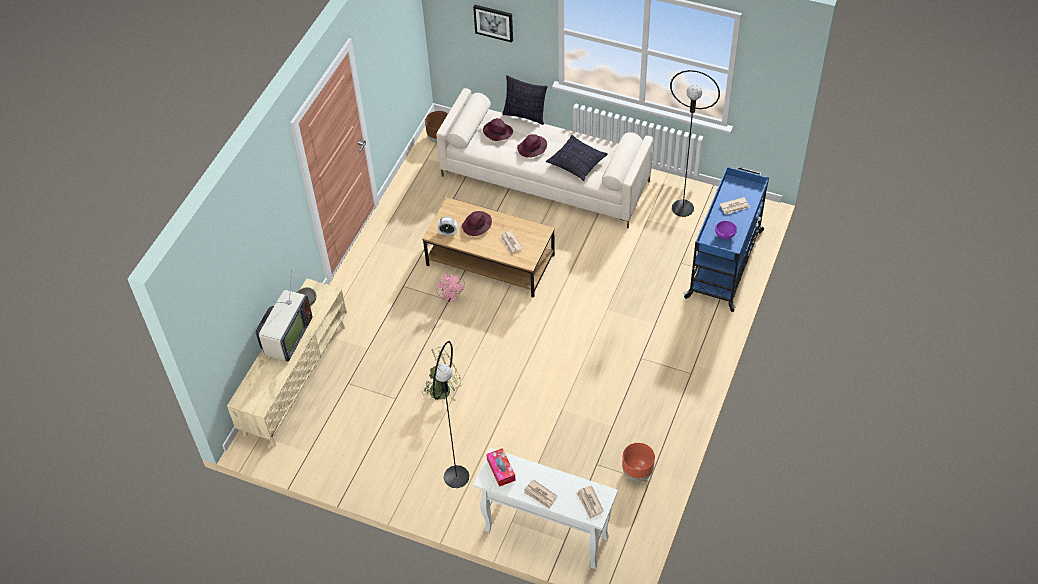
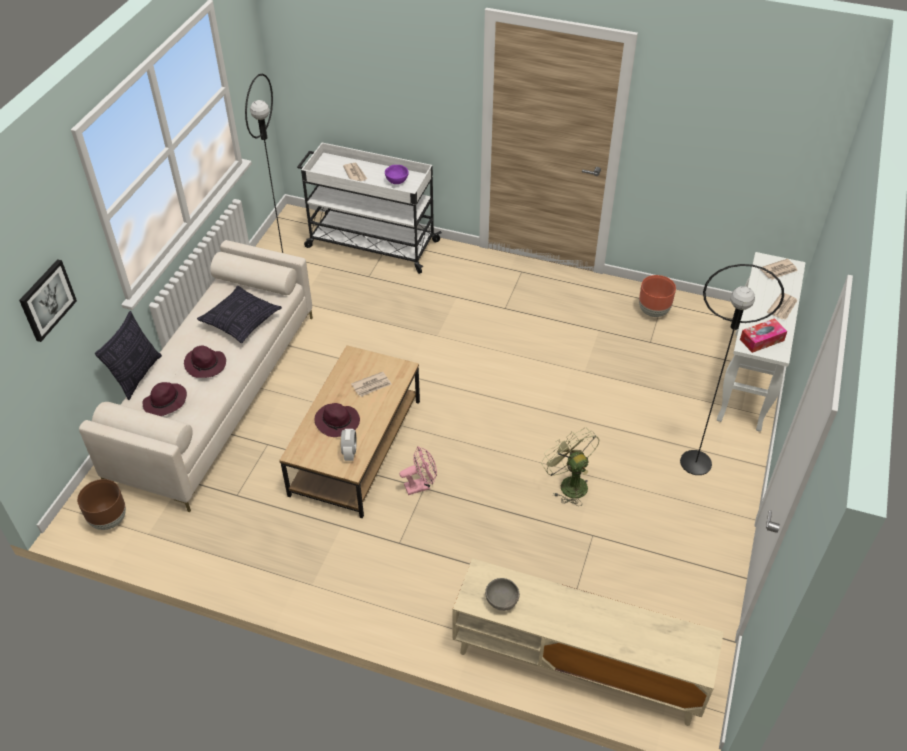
camera: 95 degrees left, 5 degrees down
(286, 338) = (574, 621): television -> none
(725, 263) = (371, 244): blue cart -> white cart

